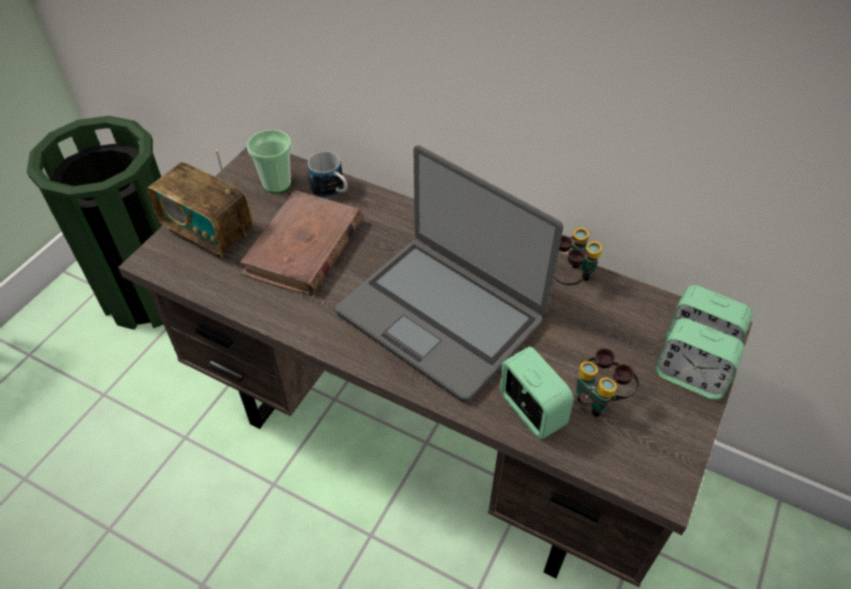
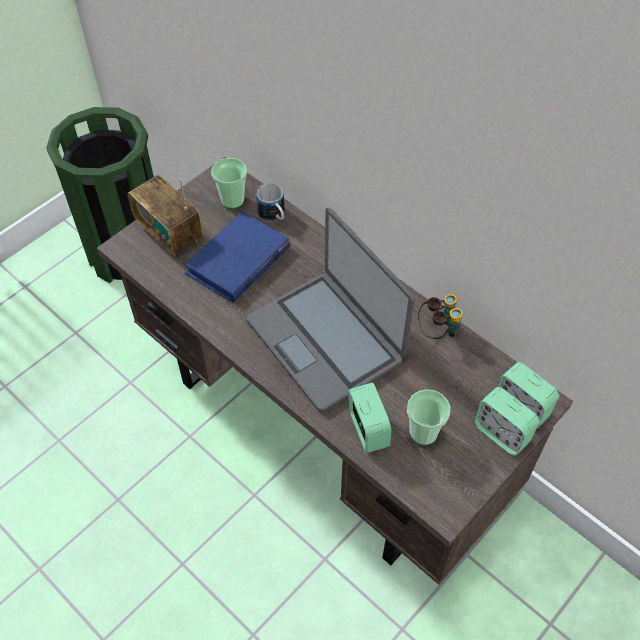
camera: 15 degrees right, 5 degrees up
(304, 248) = (238, 261): brown book -> blue book
(599, 398) = (423, 432): binoculars -> cup

